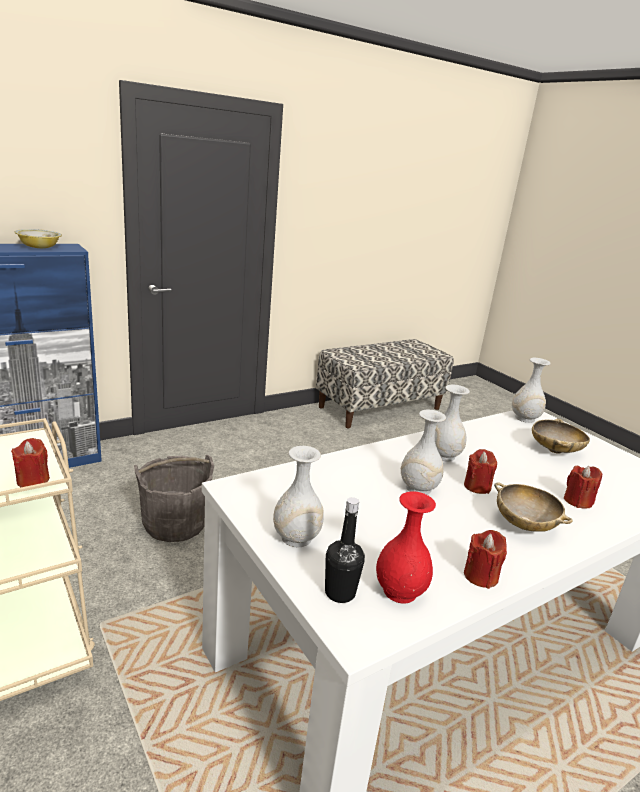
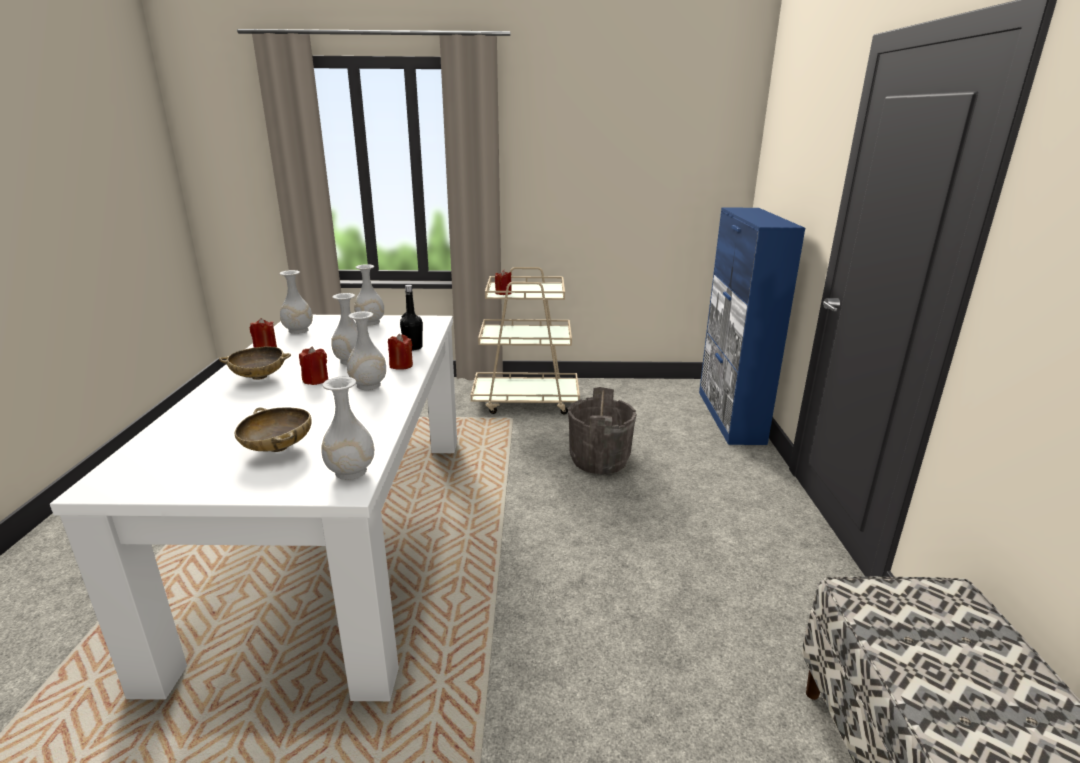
camera: 125 degrees right, 0 degrees up
(39, 247) = (766, 220): bowl -> none
(340, 592) = (322, 321): black bottle -> black bottle (413, 347)
(400, 591) = (298, 330): red vase -> white vase
(577, 501) = (226, 410): red candle -> red candle (401, 365)

